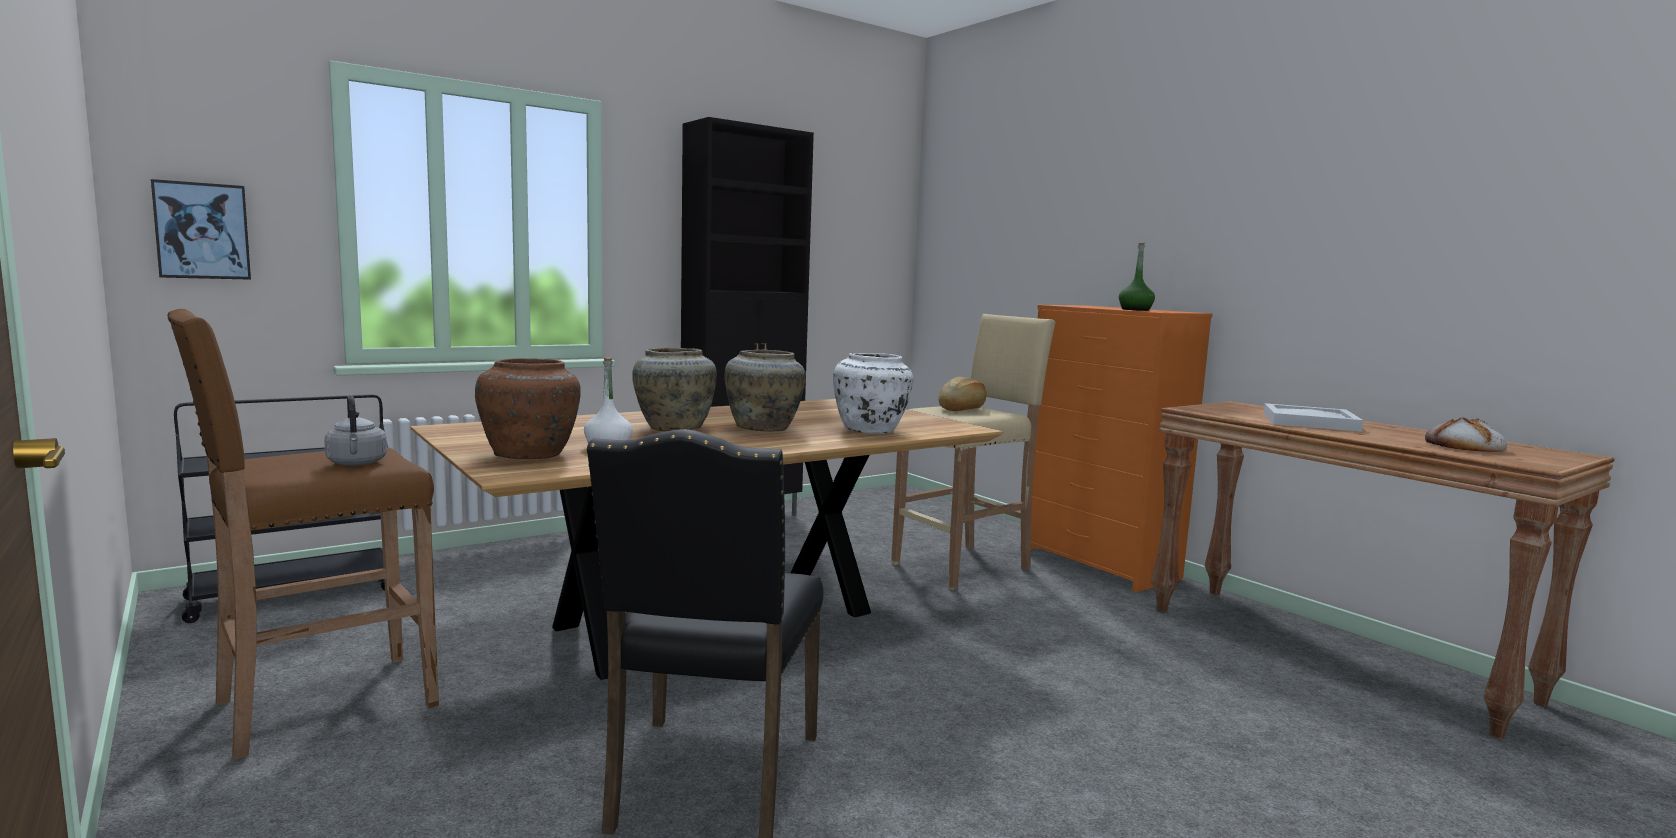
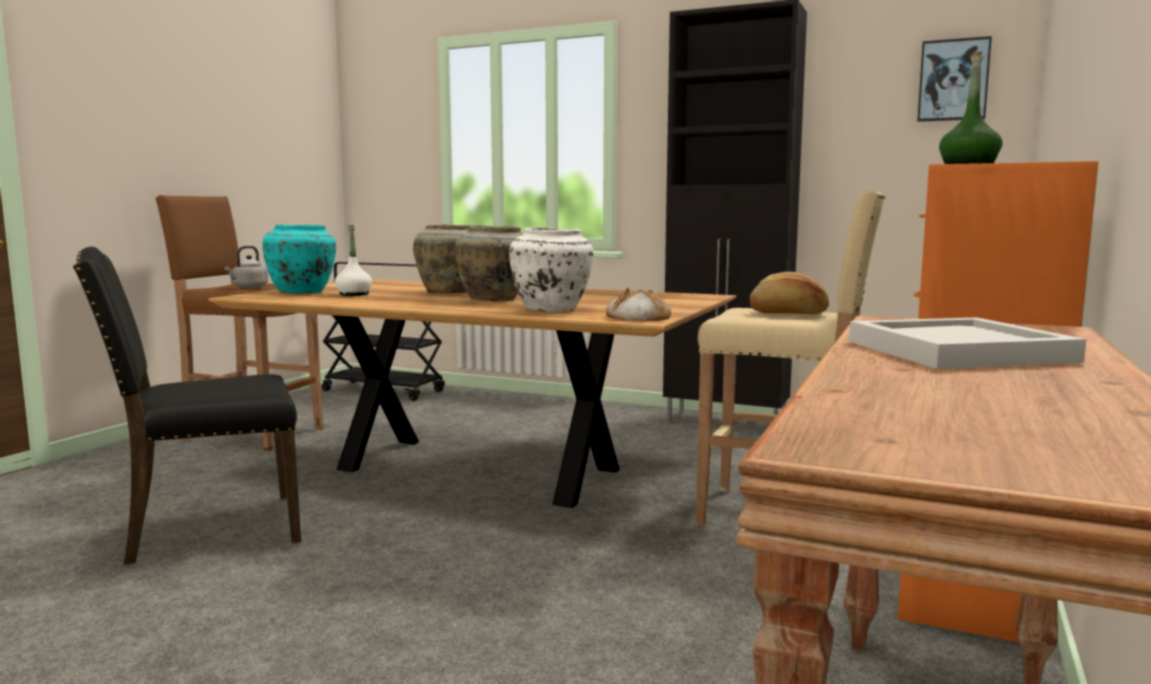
camera: 60 degrees right, 0 degrees up
(202, 231) = (379, 160): picture -> picture (953, 80)
(531, 455) = (303, 292): brown vase -> turquoise vase
(1464, 446) = (953, 412): bread -> bread (637, 317)

